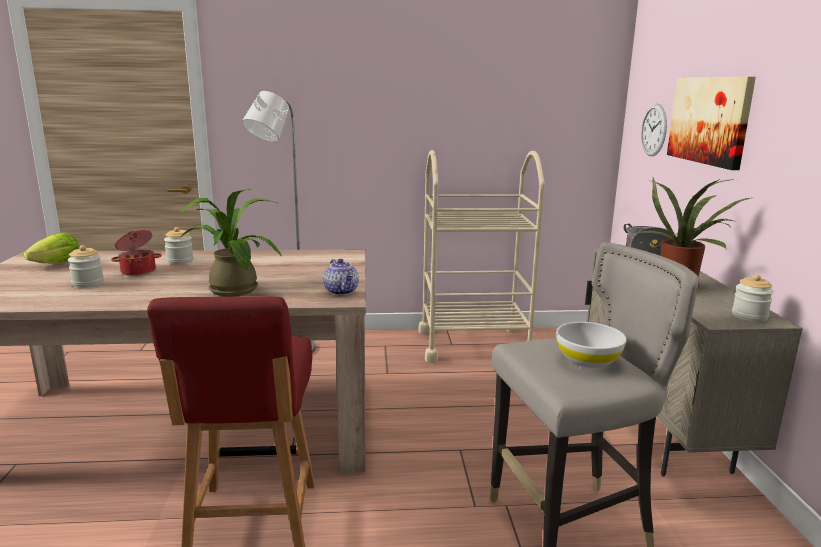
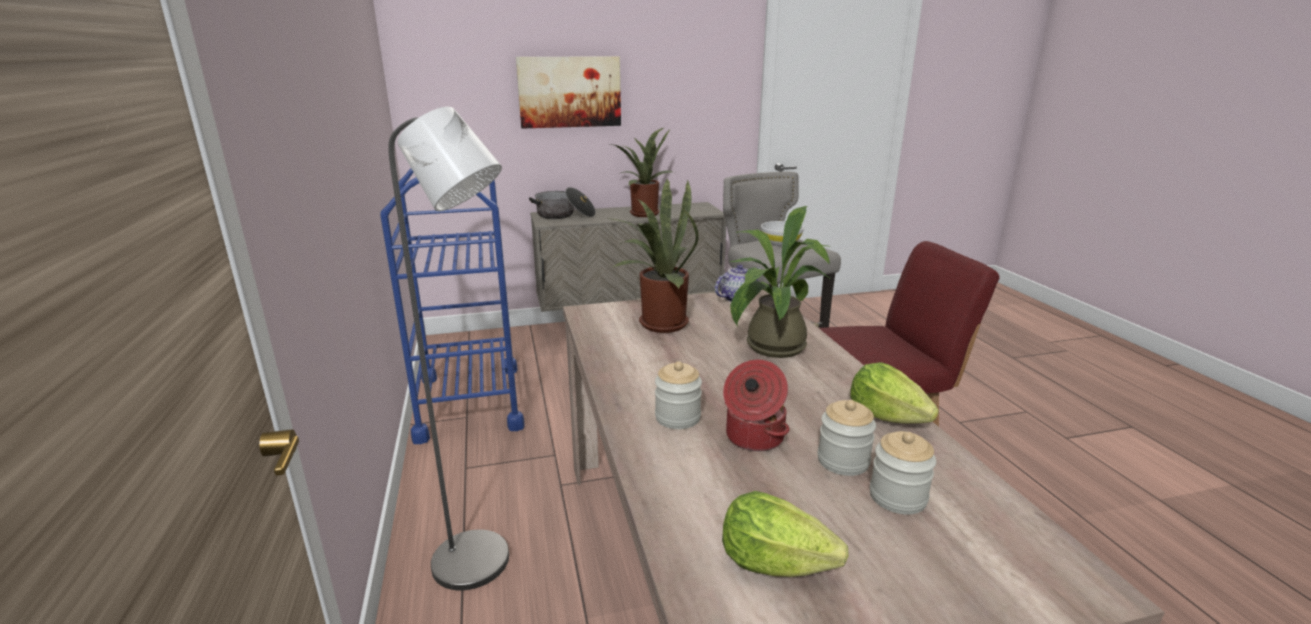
camera: 100 degrees left, 5 degrees up
(104, 300) = (886, 416): none -> lettuce
(310, 266) = (658, 323): none -> potted plant
(473, 344) = (469, 402): beige cart -> blue cart
(654, 130) = (474, 109): wall clock -> none
(749, 316) = (697, 207): jar -> jar (897, 497)

